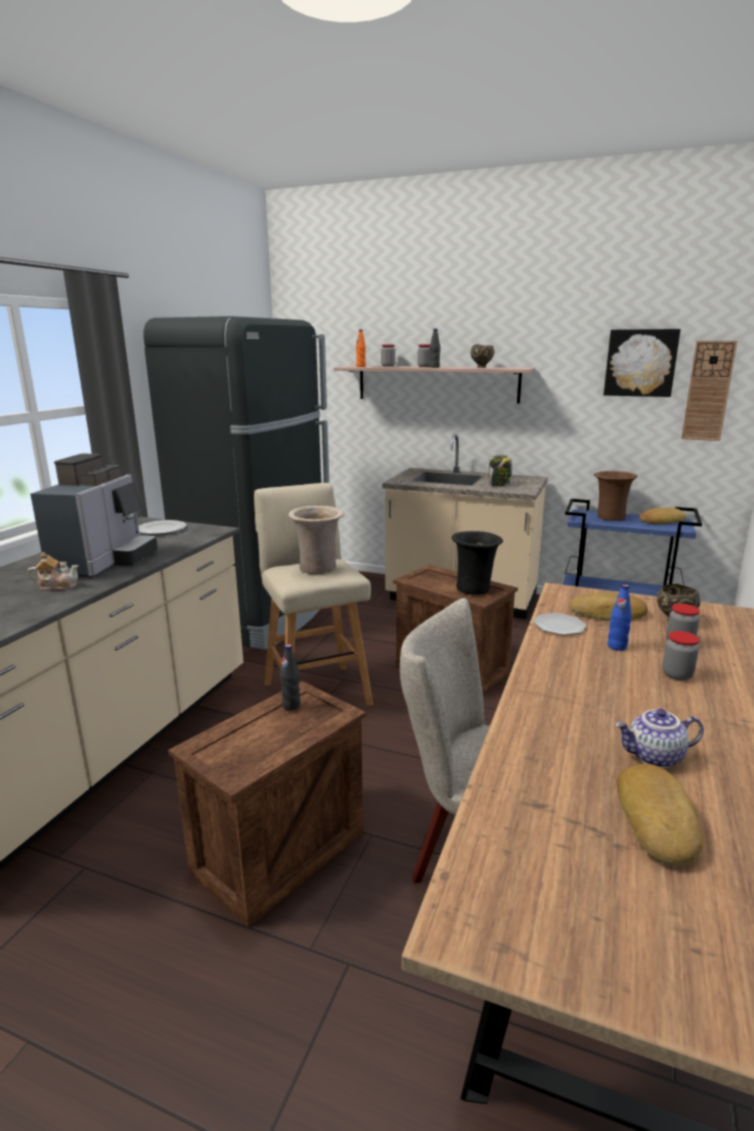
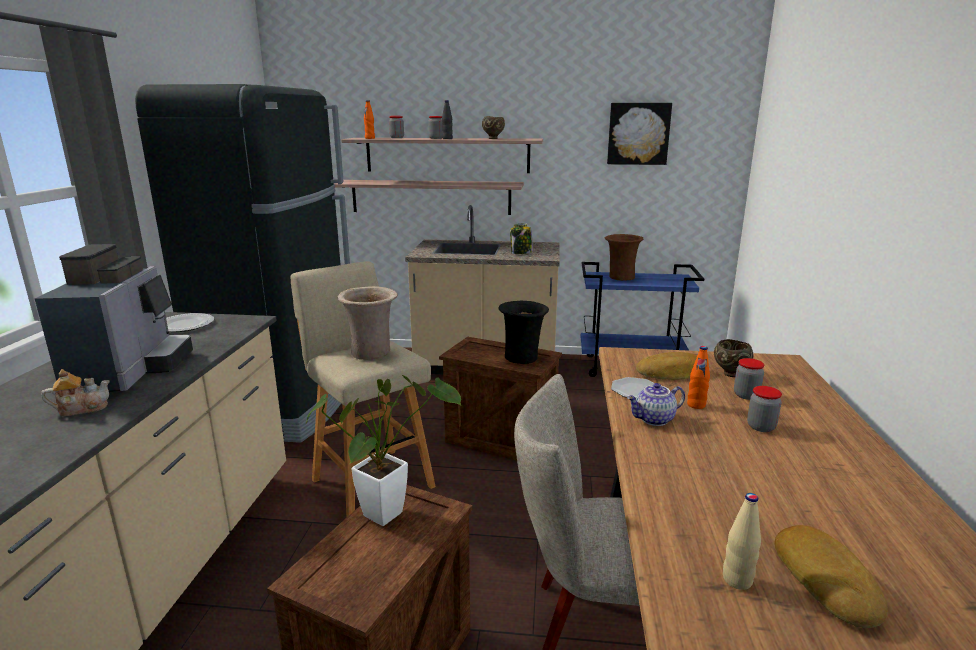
camera: 15 degrees left, 0 degrees up
(291, 705) = (390, 510): black bottle -> potted plant
(419, 425) = (431, 197): none -> shelf
(562, 803) = (737, 580): none -> beige bottle
(617, 646) = (696, 405): blue bottle -> orange bottle
(655, 757) = (788, 515): teapot -> teapot (654, 420)
(661, 521) = (665, 278): bread -> none
(708, 391) = (697, 159): wall clock -> none

